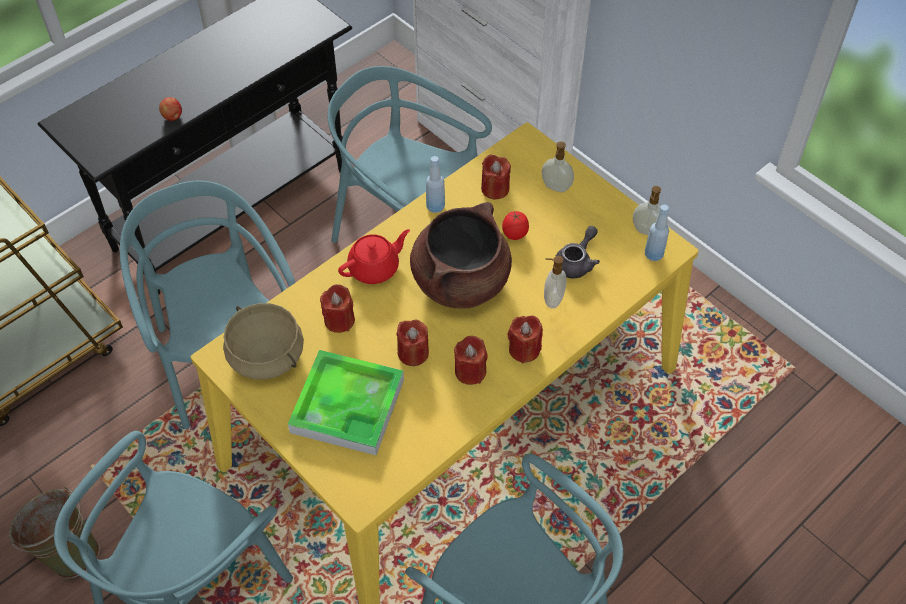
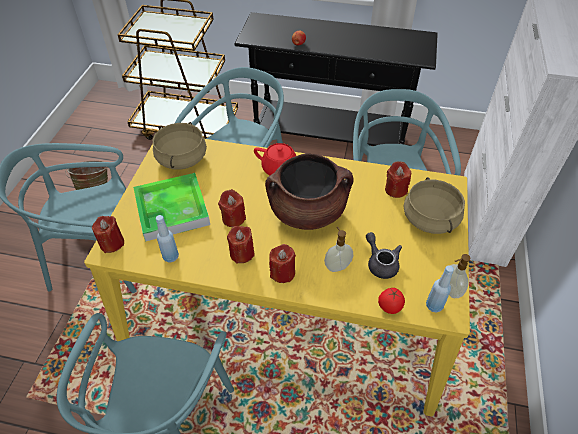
camera: 55 degrees right, 5 degrees down
(339, 320) = (230, 174): red candle -> red candle (112, 243)
(435, 207) = (352, 170): blue bottle -> blue bottle (170, 257)
(514, 234) = (369, 218): tomato -> tomato (389, 307)
(556, 187) = (430, 219): soap dispenser -> beige cooking pot
(576, 262) = (380, 263): grey teapot -> grey teapot turned 120 degrees counterclockwise

